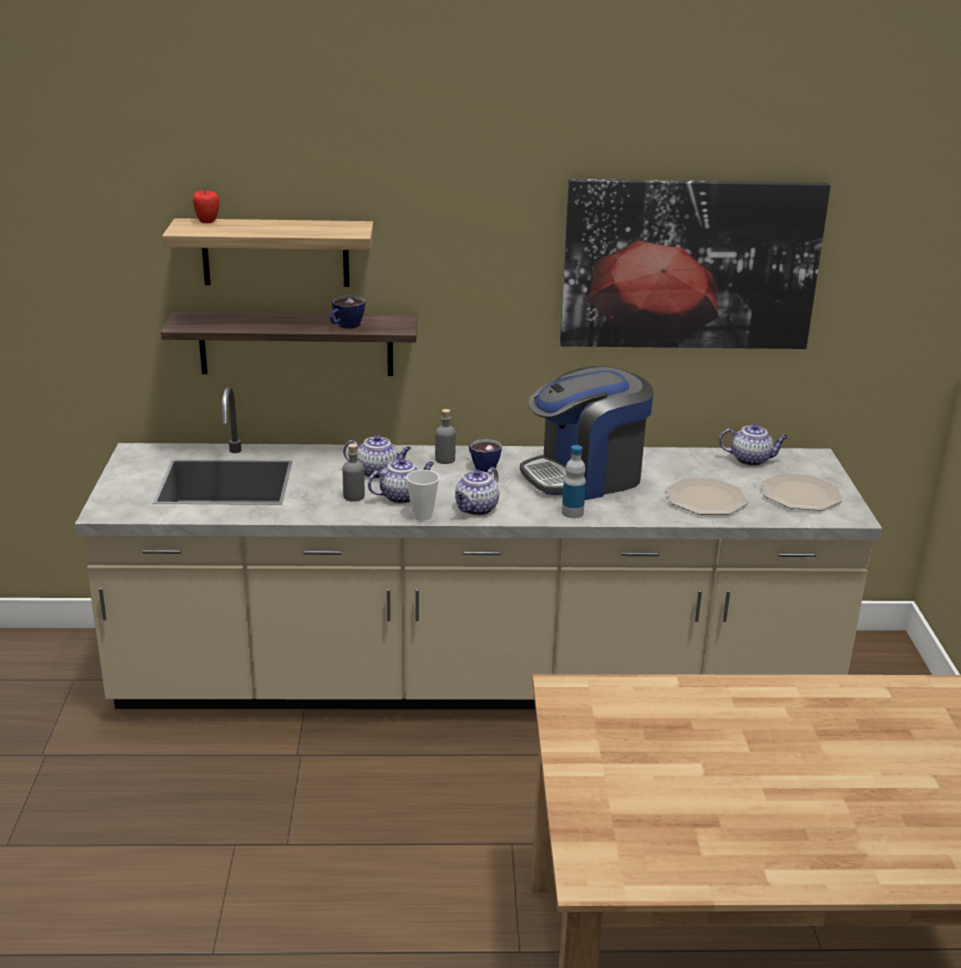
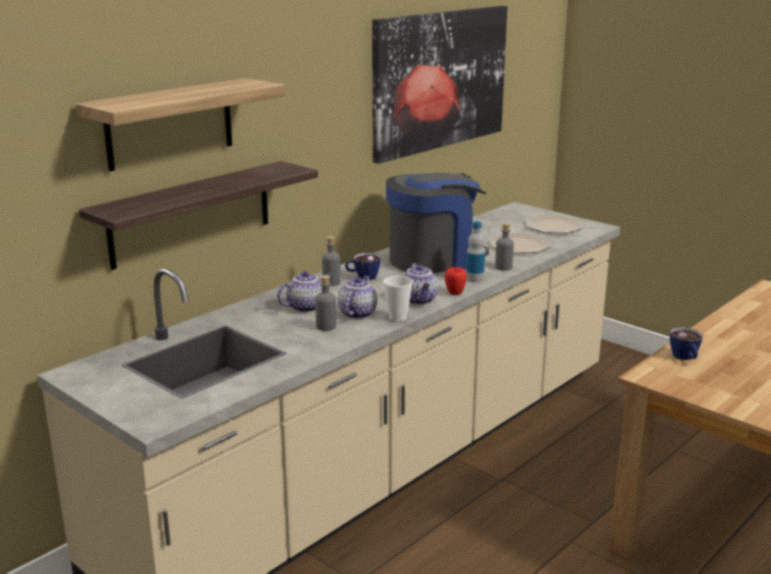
camera: 45 degrees left, 5 degrees down
(207, 221) = (118, 99): apple -> apple (455, 293)
(345, 326) = (255, 178): cup -> cup (685, 358)
(585, 476) = (434, 259): coffee machine -> coffee machine turned 135 degrees counterclockwise
(629, 514) = (503, 267): none -> grey bottle
(751, 460) = (494, 219): teapot -> none

